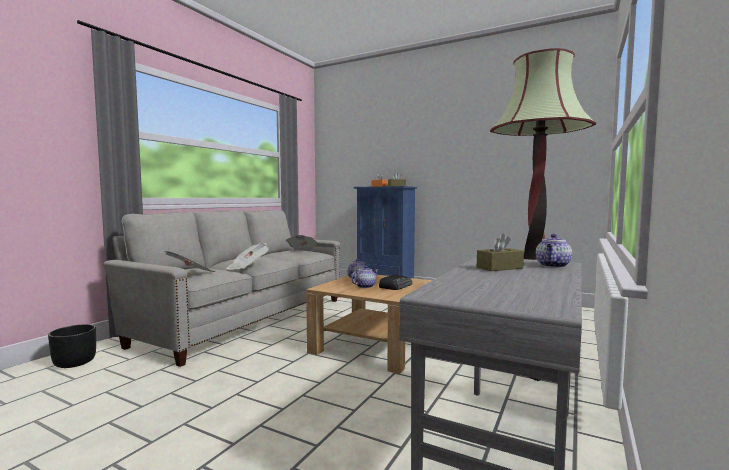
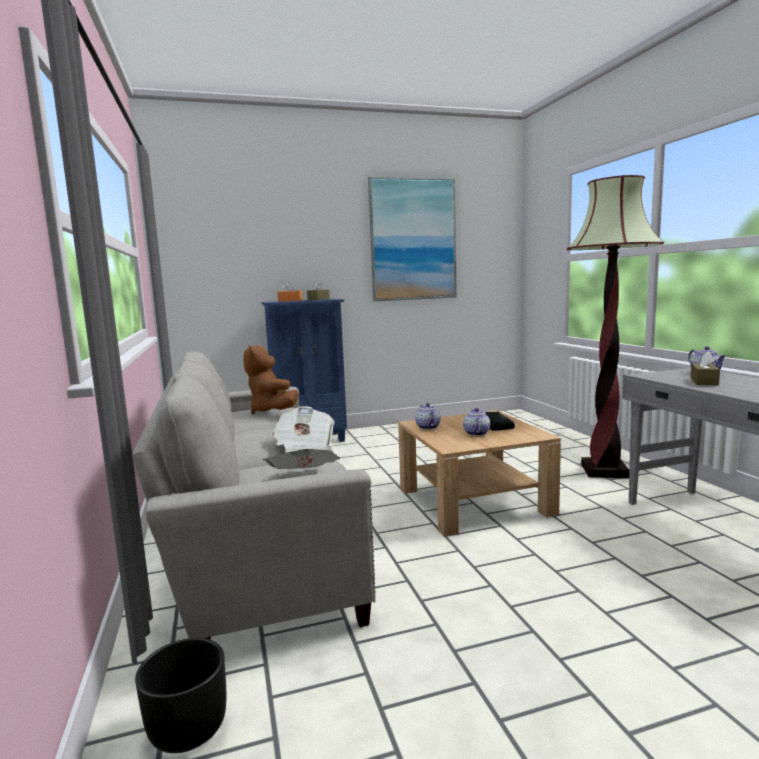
camera: 45 degrees left, 5 degrees up
(303, 252) = (272, 411): newspaper -> brown plush toy
(486, 139) = (413, 239): none -> picture

